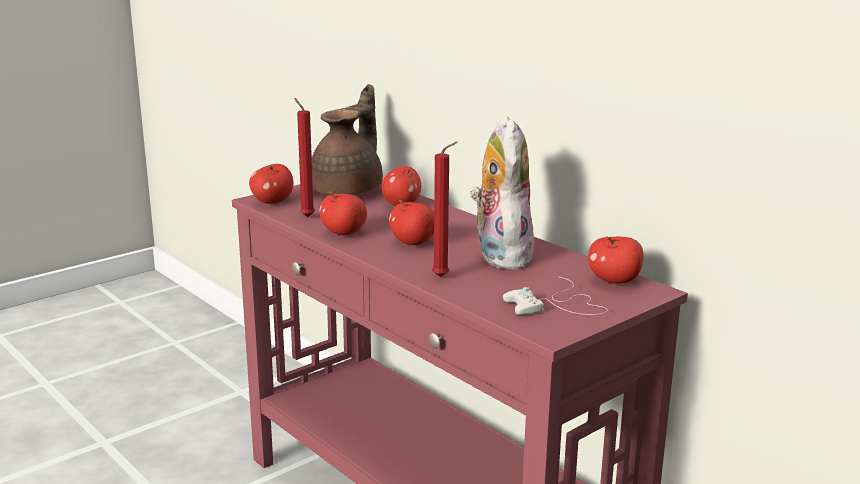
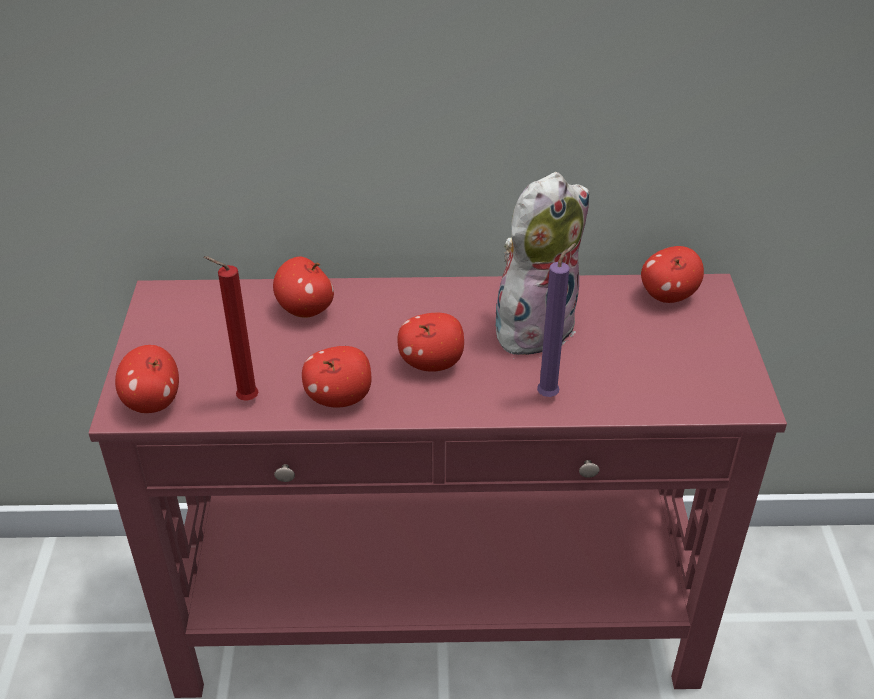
camera: 50 degrees left, 20 degrees up
(349, 190) = (201, 320): brown teapot -> none
(443, 277) = (550, 394): red candle -> purple candle
(499, 256) = (533, 326): plush toy -> plush toy turned 105 degrees clockwise
(558, 305) = (691, 362): white game controller -> none

